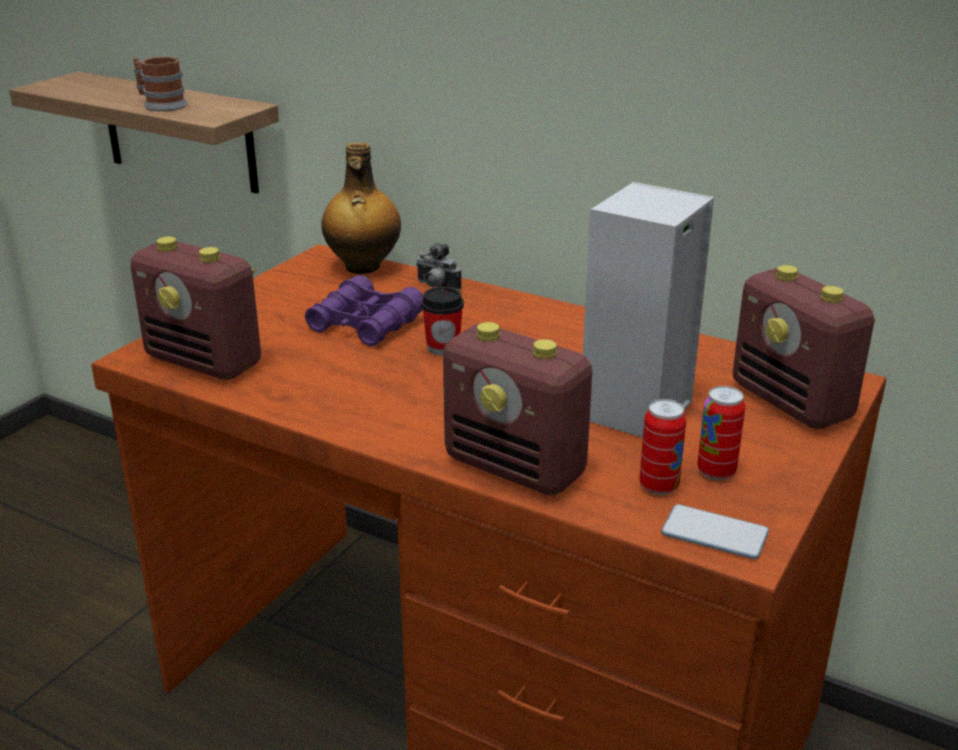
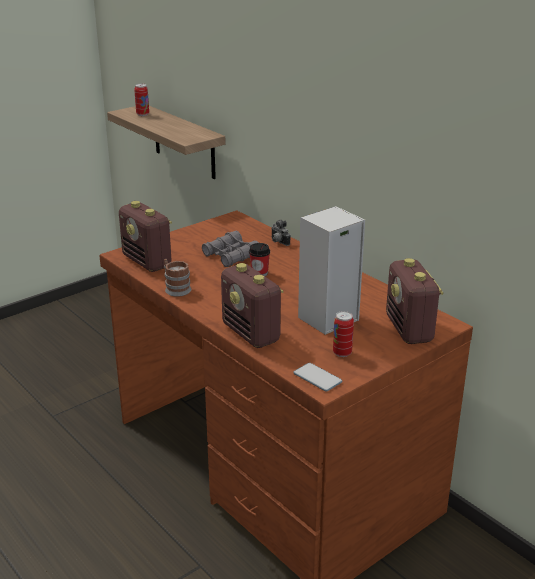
camera: 20 degrees right, 0 degrees up
(160, 105) = (169, 129): mug -> mug (175, 288)
(362, 267) = (249, 226): bottle -> none
(365, 324) = (231, 256): purple binoculars -> grey binoculars
(658, 486) = (309, 354): can -> can (142, 114)

